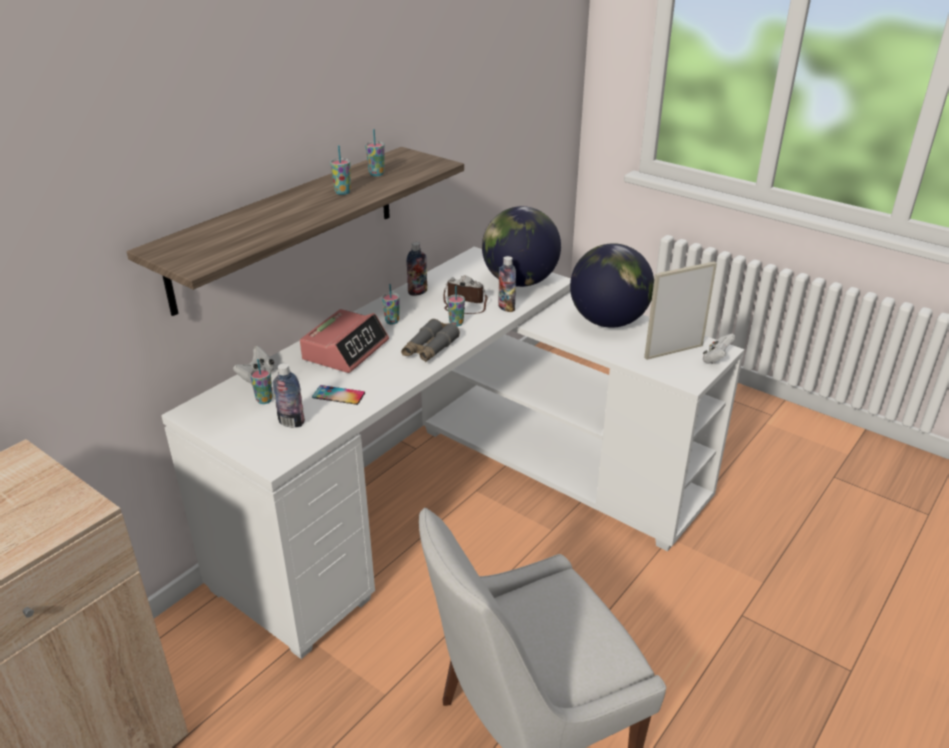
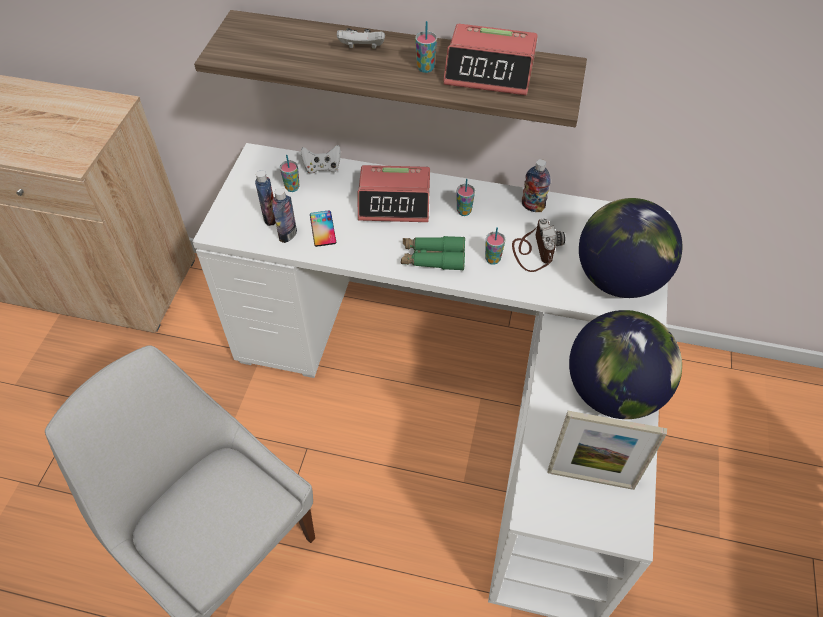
camera: 65 degrees right, 20 degrees up
(376, 174) = (490, 71): cup -> alarm clock
(429, 349) = (432, 258): grey binoculars -> green binoculars
(506, 307) = (553, 287): bottle -> bottle (288, 235)
(673, 351) = (590, 479): picture frame -> picture frame turned 150 degrees clockwise
(716, 359) = (604, 531): white game controller -> white game controller (362, 49)

